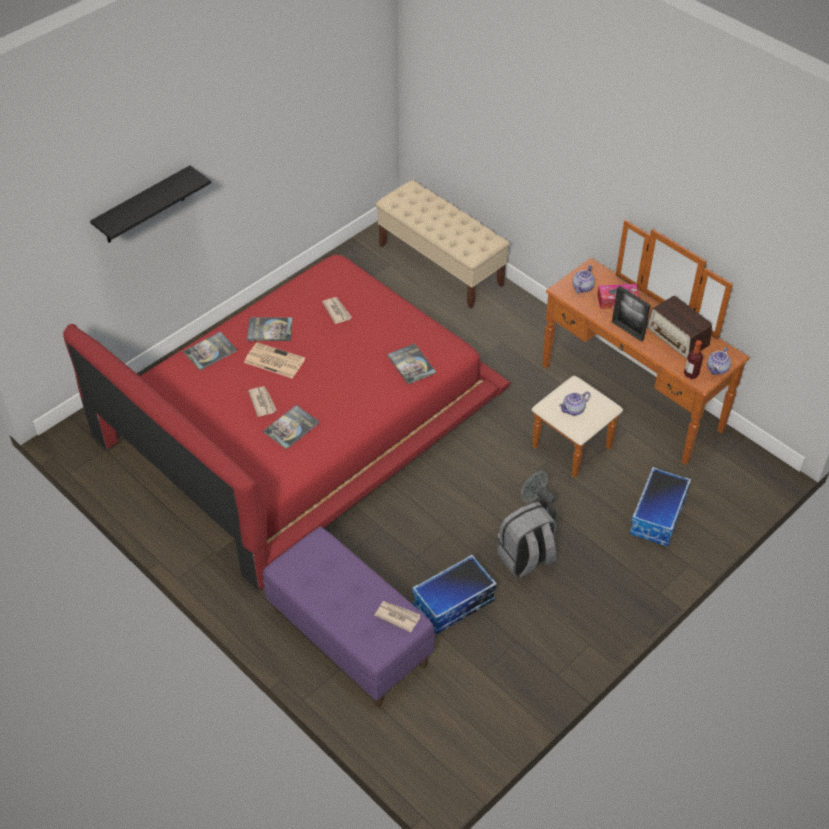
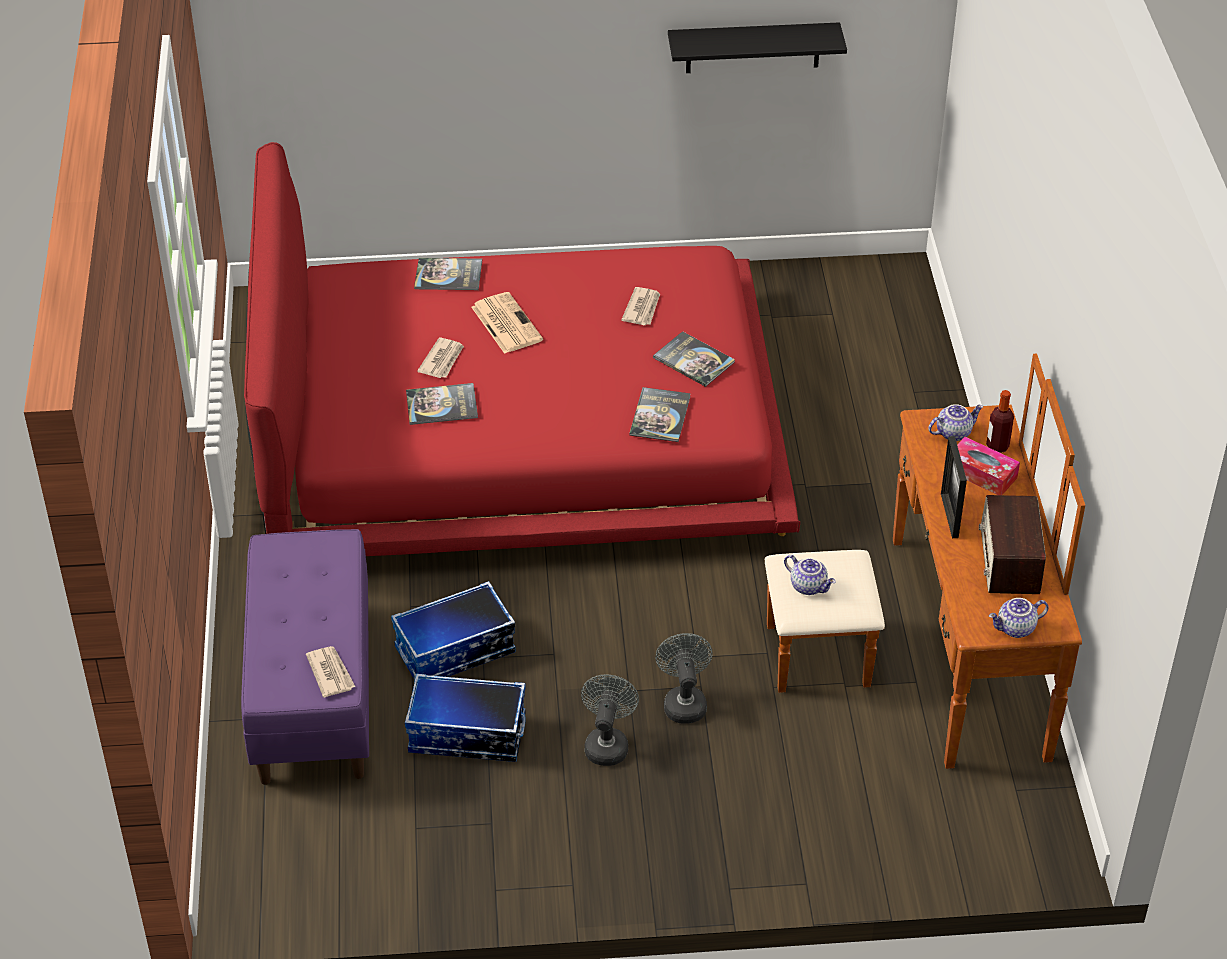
camera: 40 degrees right, 5 degrees down
(143, 206) = (452, 43): black shelf -> black shelf (753, 47)
(270, 330) = (541, 287): book -> book (693, 360)
(441, 265) = (899, 349): beige bench -> none
(526, 559) = (607, 743): grey backpack -> grey fan
(573, 410) = (809, 586): teapot -> teapot turned 150 degrees counterclockwise
(658, 517) = (834, 804): storage box -> storage box (455, 652)
(691, 374) = (970, 613): bottle -> bottle (997, 446)

